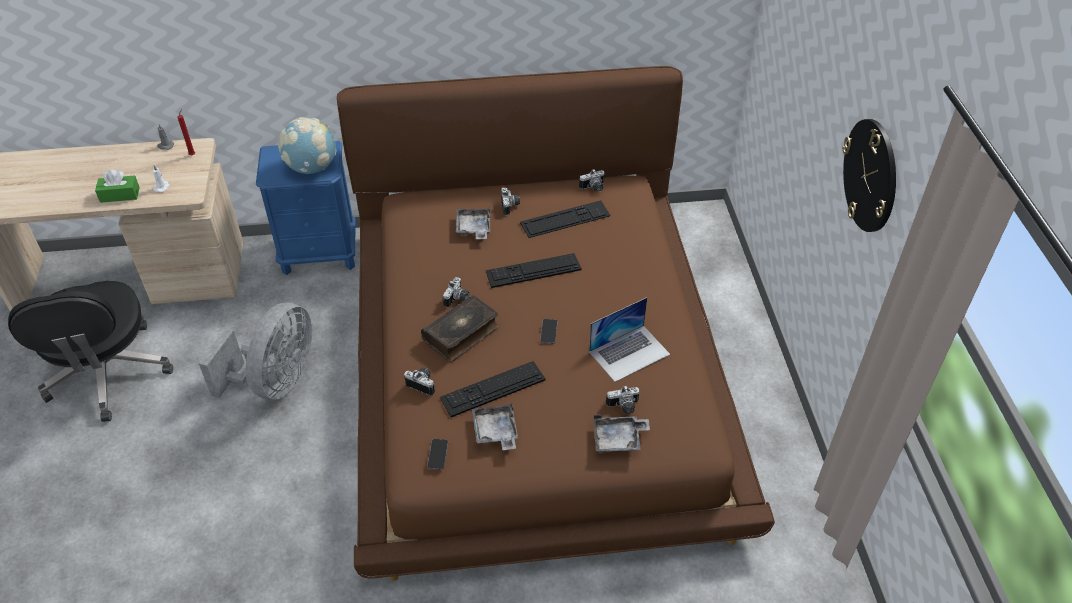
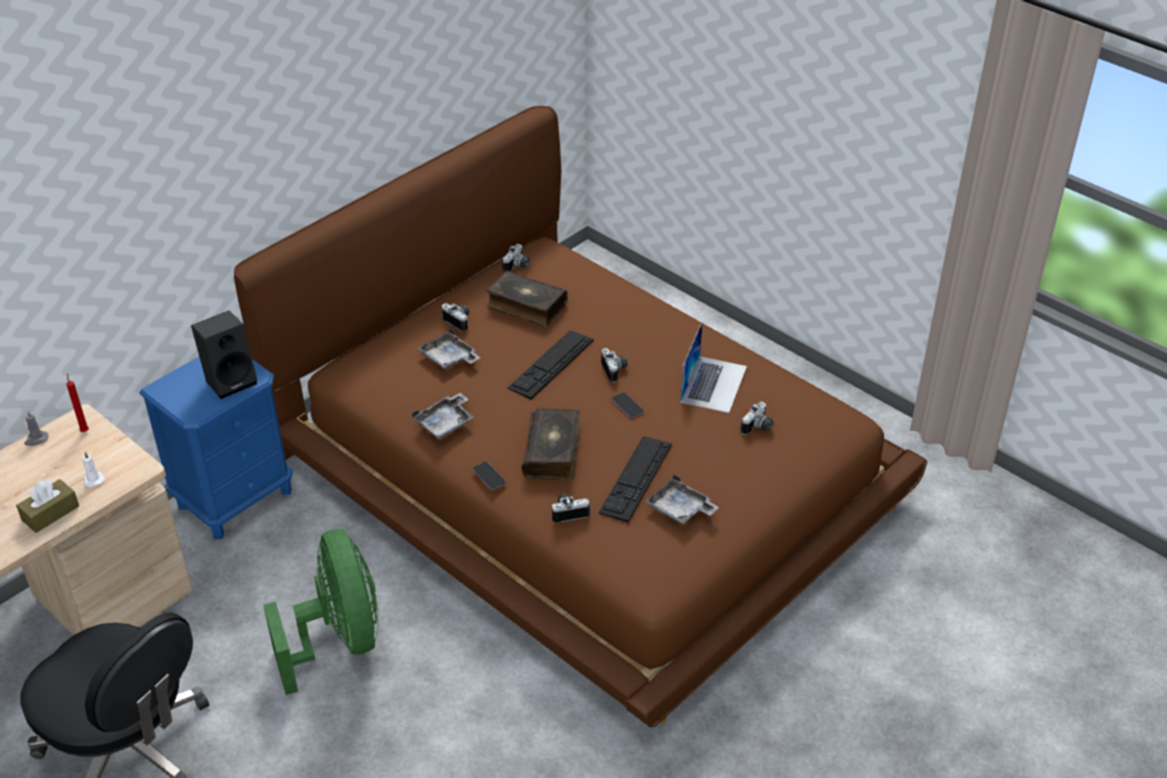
camera: 40 degrees left, 5 degrees down
(120, 195) = (50, 513): green tissue box -> brown tissue box
(276, 381) = (339, 640): grey fan -> green fan
(312, 168) = (231, 380): globe -> black speaker
(438, 455) = (653, 557): phone -> phone (489, 476)
(457, 299) = (512, 425): camera -> camera (615, 370)
(565, 219) = (526, 306): keyboard -> book
(618, 439) = (783, 454): grey tray -> grey tray (445, 423)
(870, 175) = (865, 103): wall clock -> none

